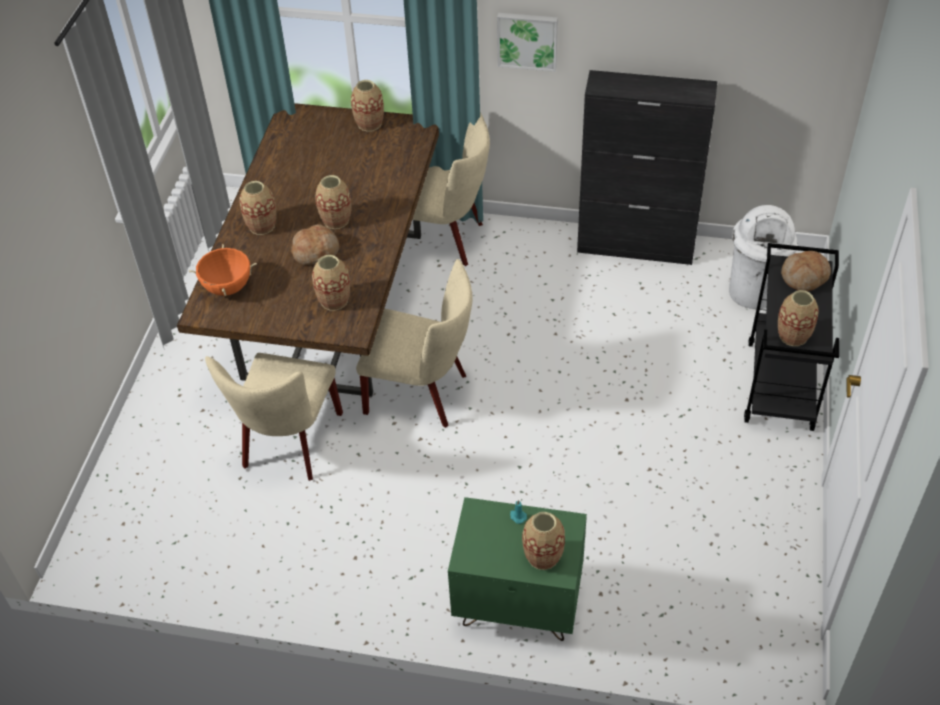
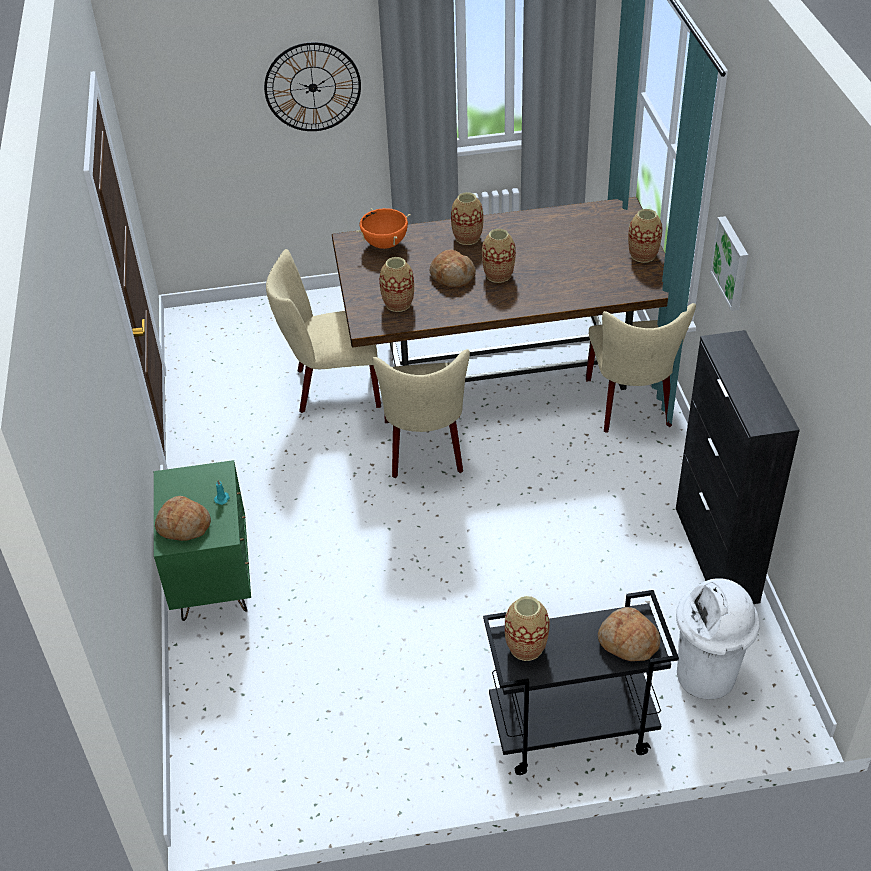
camera: 70 degrees right, 5 degrees down
(52, 213) = (312, 87): none -> wall clock
(543, 556) = (183, 526): vase -> bread

